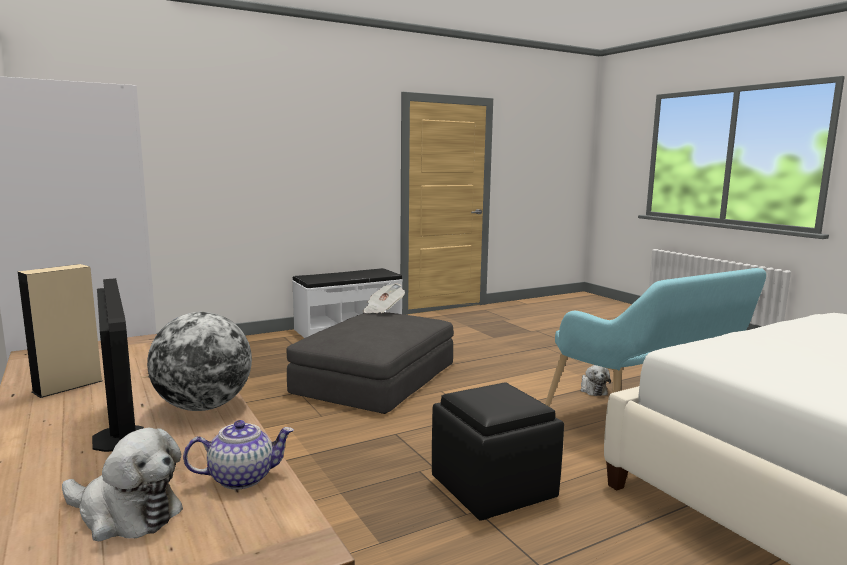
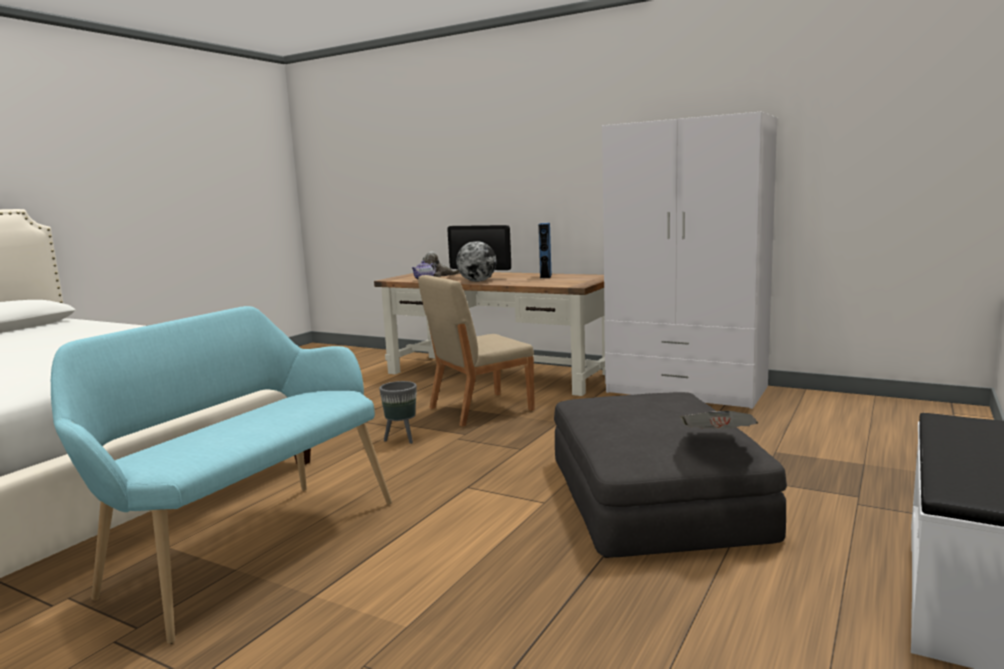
camera: 150 degrees right, 0 degrees up
(68, 386) = (545, 276): beige speaker -> blue speaker
(349, 514) = (479, 409): none -> beige chair
(491, 488) = (402, 439): black ottoman -> grey planter
(592, 390) = (330, 576): plush toy -> none

